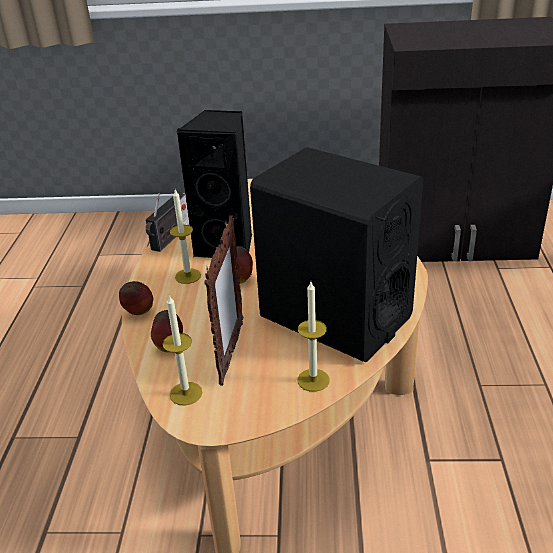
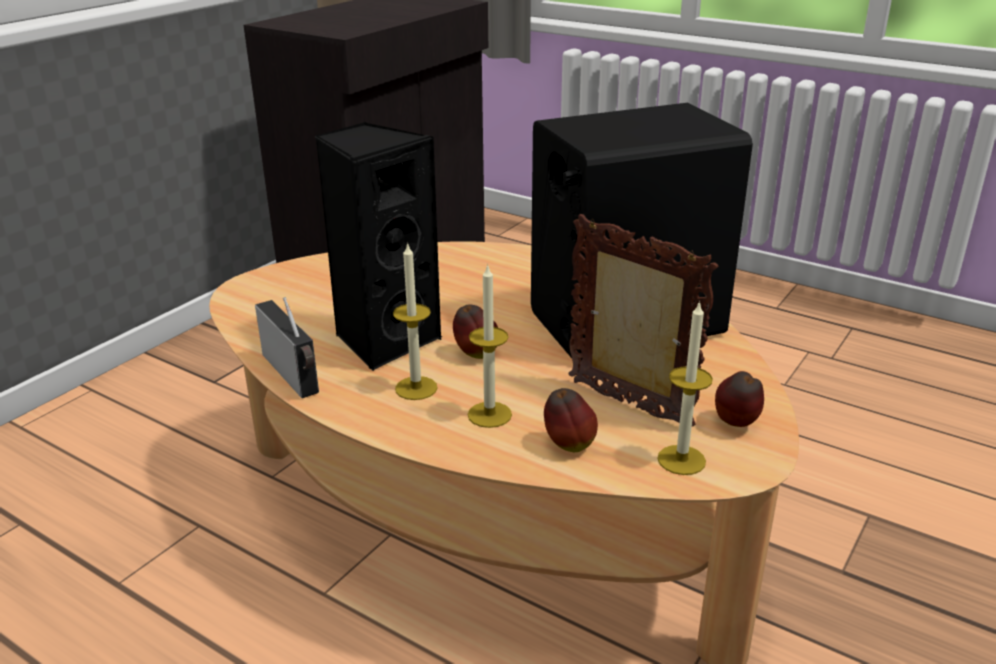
camera: 60 degrees left, 5 degrees down
(139, 313) = (458, 450): apple -> apple (736, 425)
(313, 380) = (727, 370): candle -> candle (489, 414)

